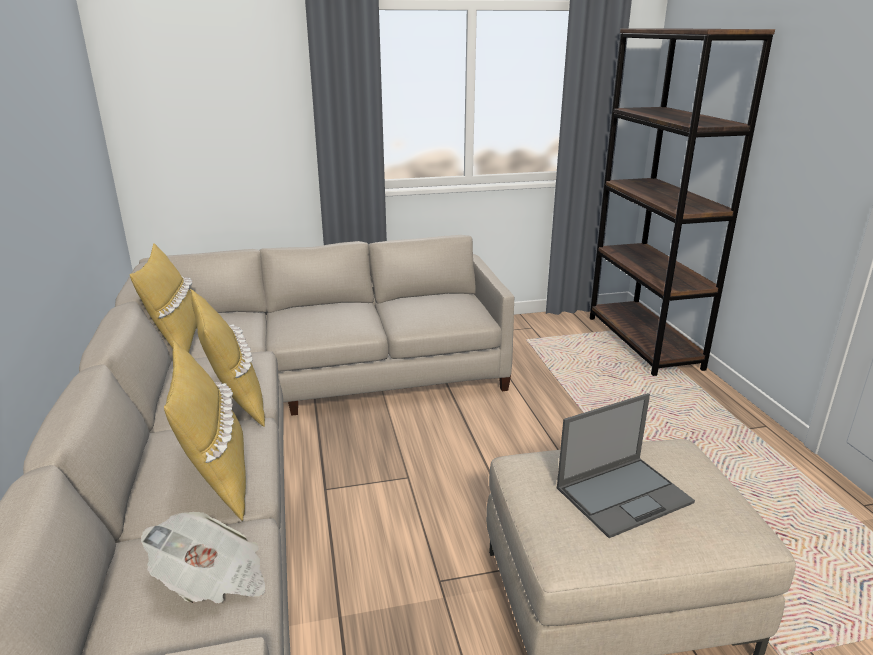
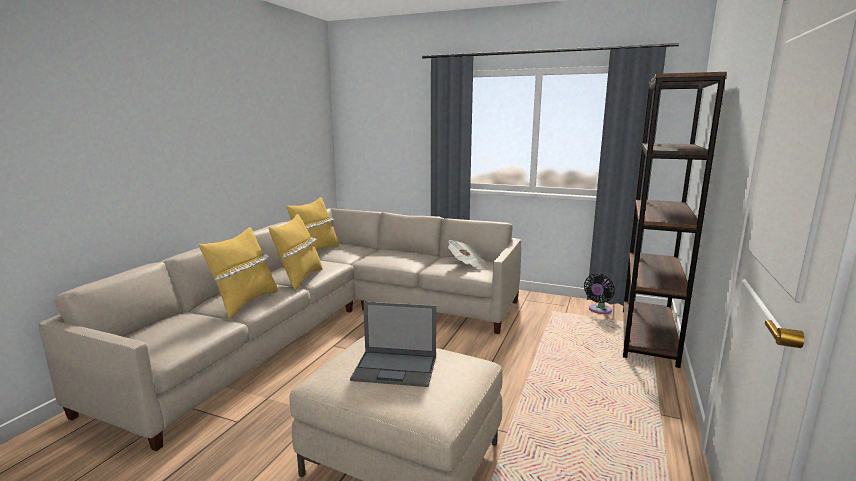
camera: 35 degrees right, 10 degrees down
(213, 581) = (186, 333): newspaper -> newspaper (466, 264)
(567, 324) = (599, 310): none -> black fan

